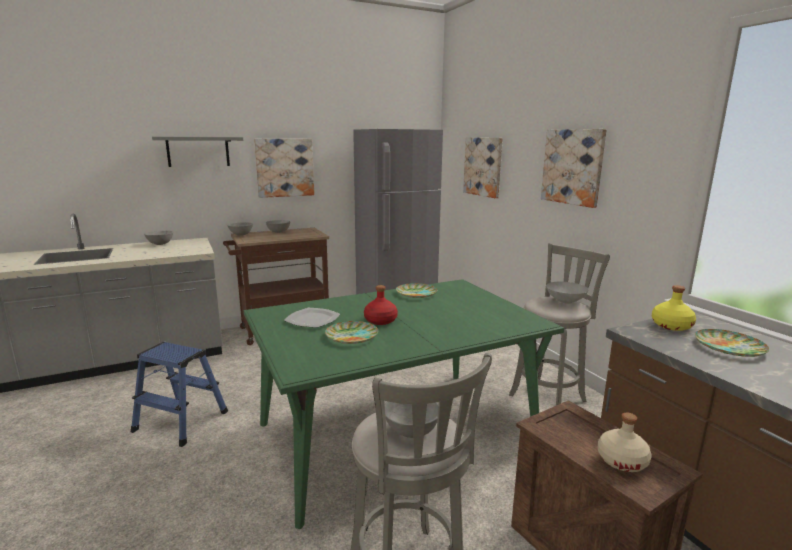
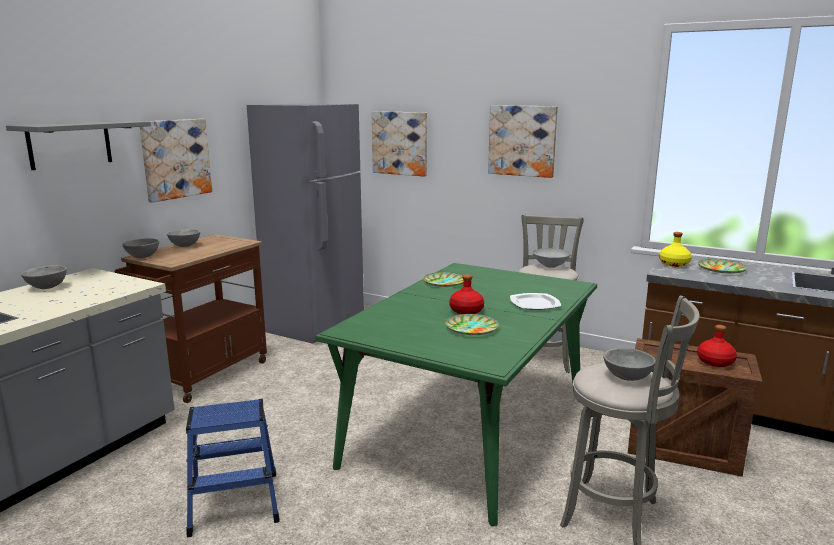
camera: 35 degrees left, 0 degrees up
(313, 319) = (408, 325): plate -> plate (535, 303)
(621, 460) = (715, 361): beige bottle -> red bottle

